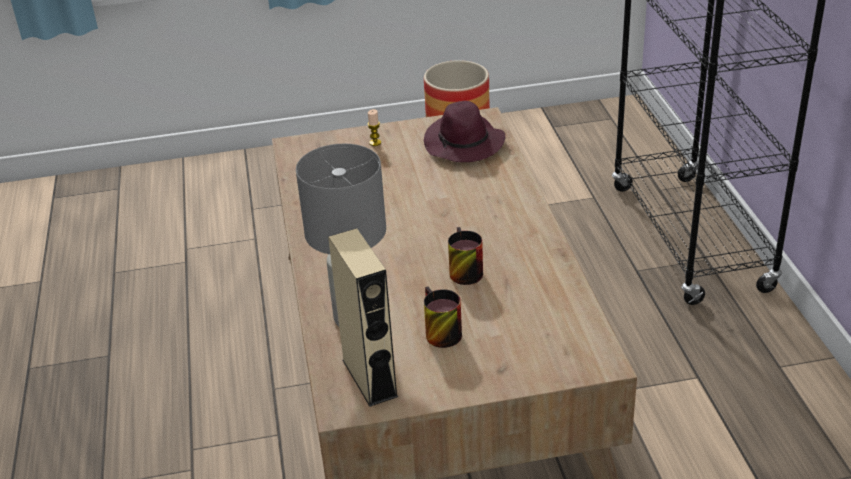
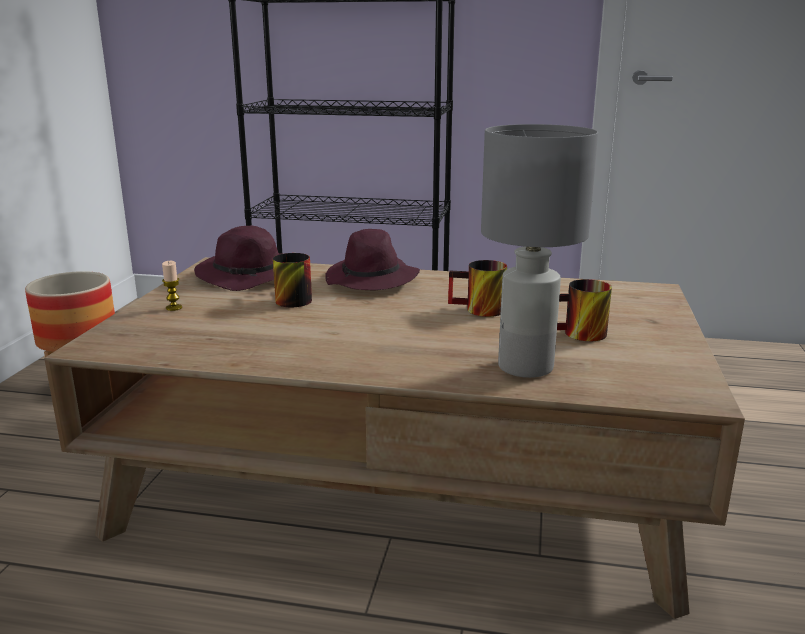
camera: 70 degrees left, 15 degrees down
(369, 378) = (646, 376): beige speaker -> none
(424, 179) = (288, 299): none -> mug
(499, 200) = (372, 280): none -> purple hat

